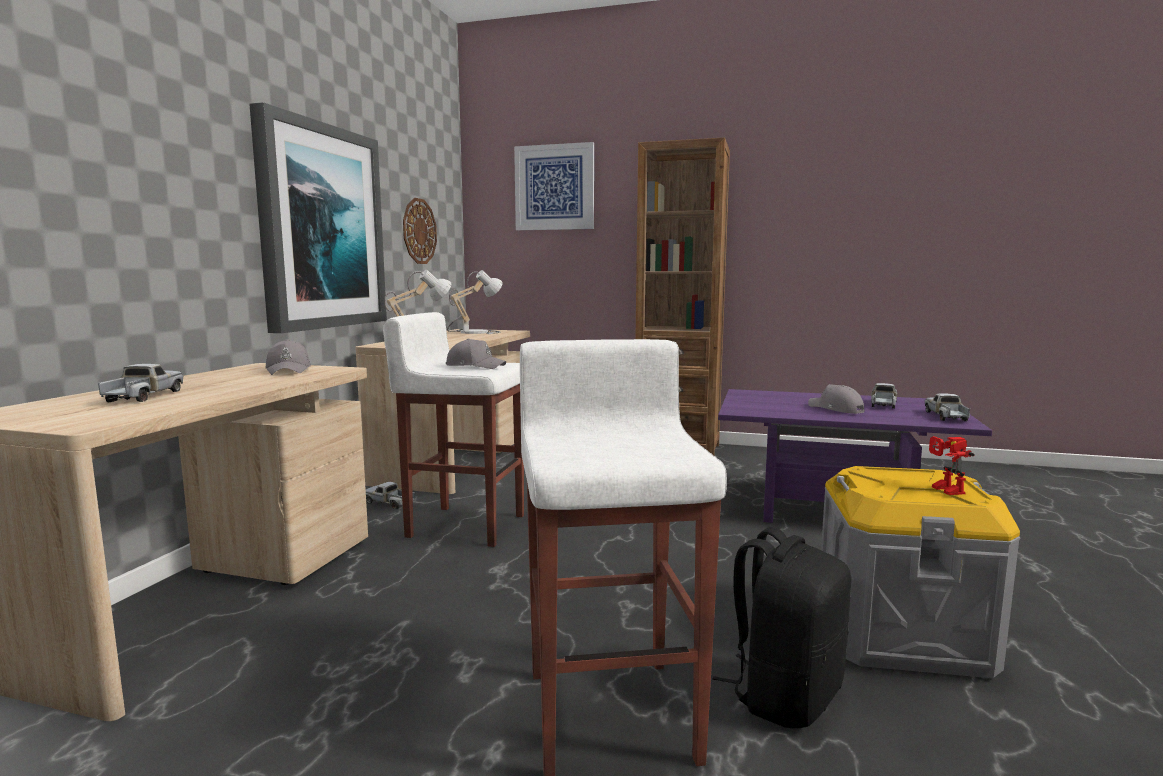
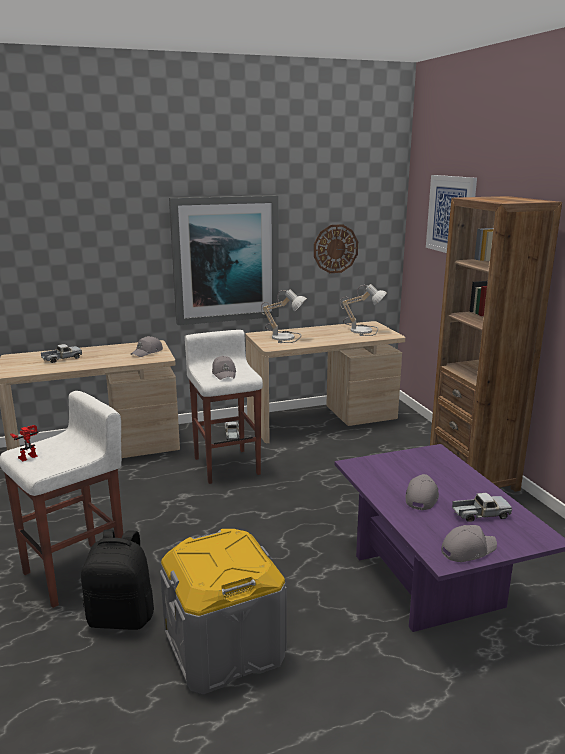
camera: 55 degrees right, 10 degrees up
(943, 490) = (214, 568): toy robot -> toy robot (28, 456)
(947, 416) = (467, 550): toy truck -> grey cap

